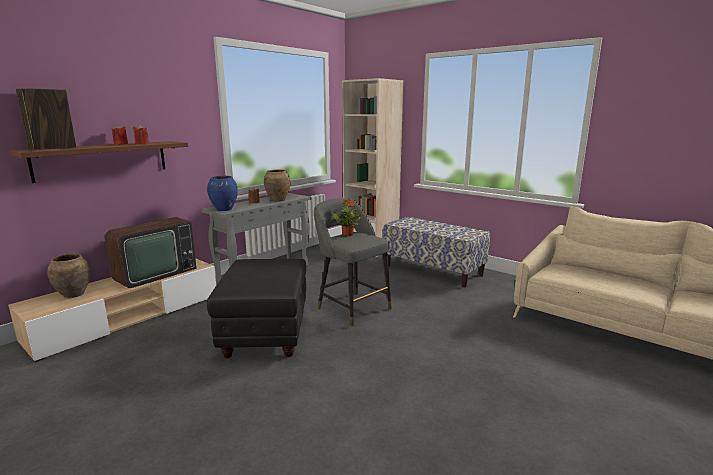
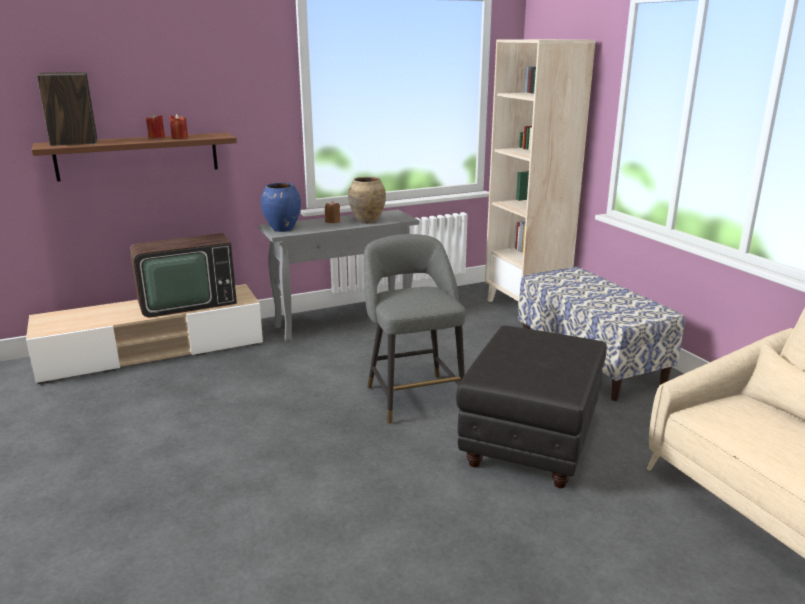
camera: 25 degrees right, 5 degrees up
(74, 294) = (91, 315): brown vase -> none
(265, 334) = (275, 408): black ottoman -> black ottoman (529, 442)
(347, 234) = (412, 290): potted plant -> none

